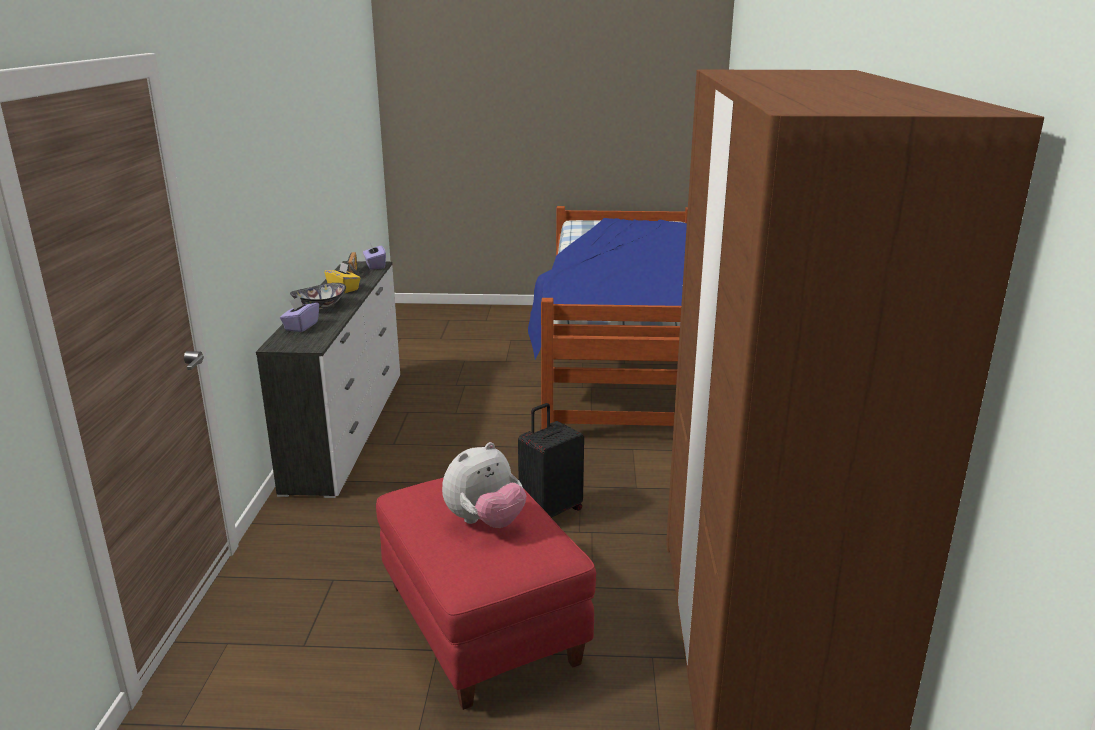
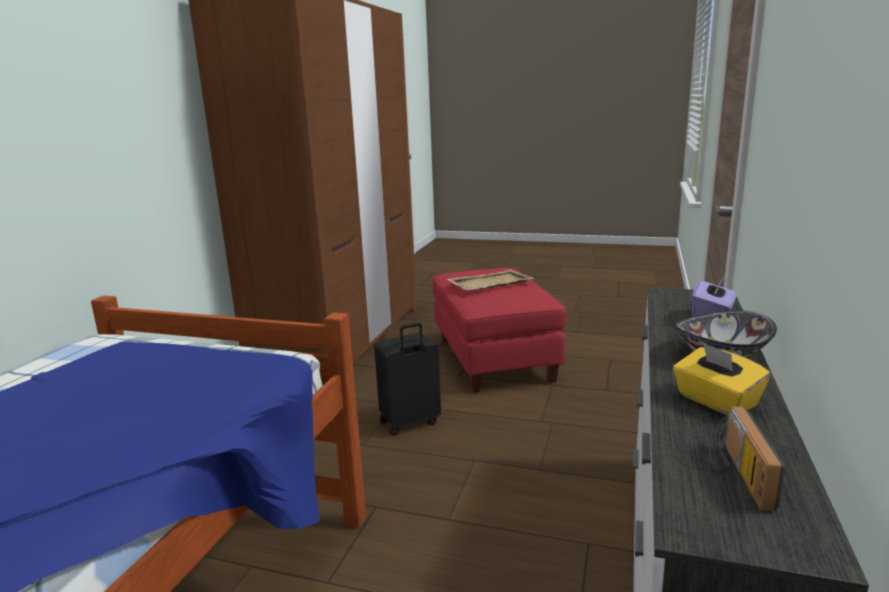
camera: 165 degrees left, 5 degrees down
(375, 266) = (701, 514): purple tissue box -> none
(485, 522) = (489, 283): plush toy -> beige tray

